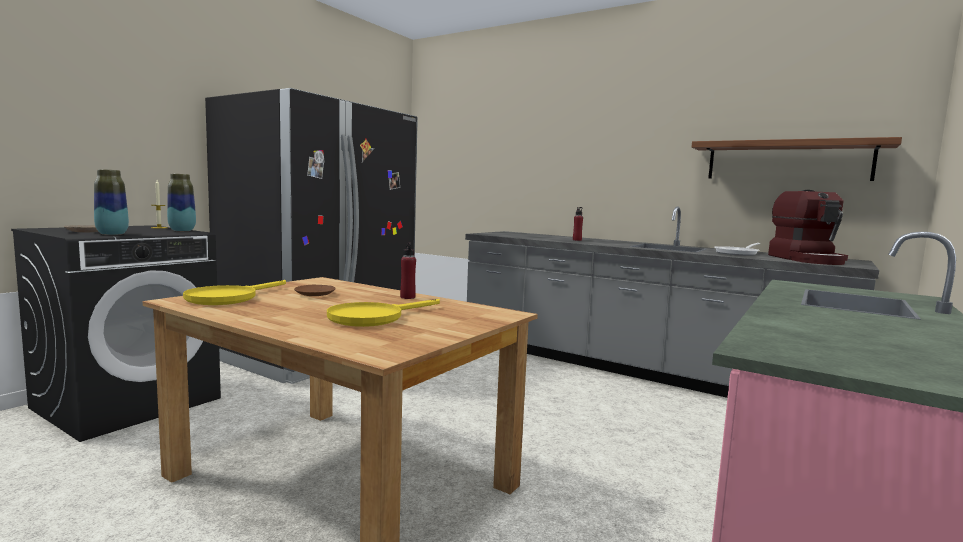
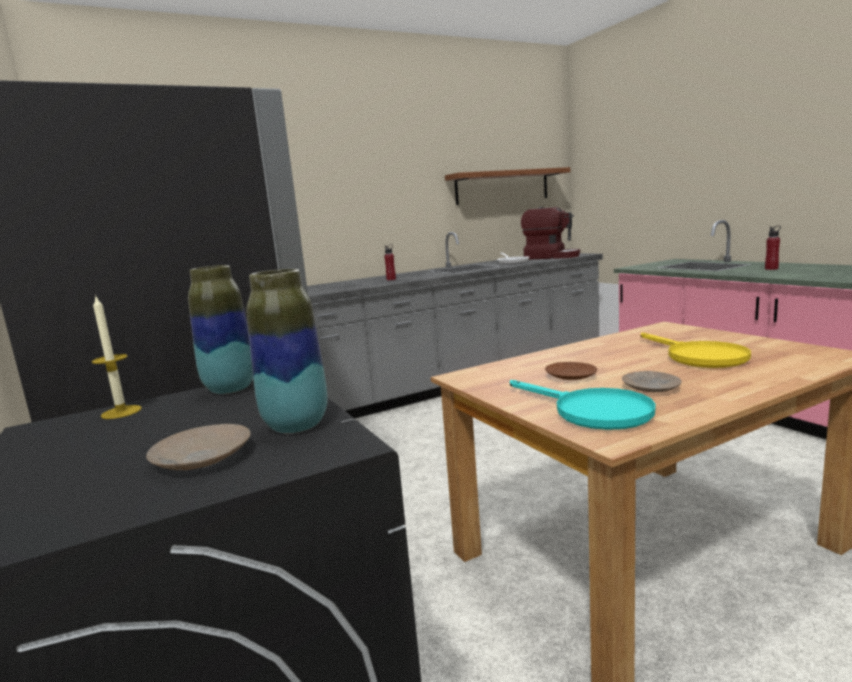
camera: 60 degrees left, 5 degrees up
(229, 298) = (591, 411): yellow frying pan -> turquoise frying pan
(278, 306) = (650, 387): none -> beige plate
(407, 297) = (591, 347): red bottle -> red bottle (771, 269)

